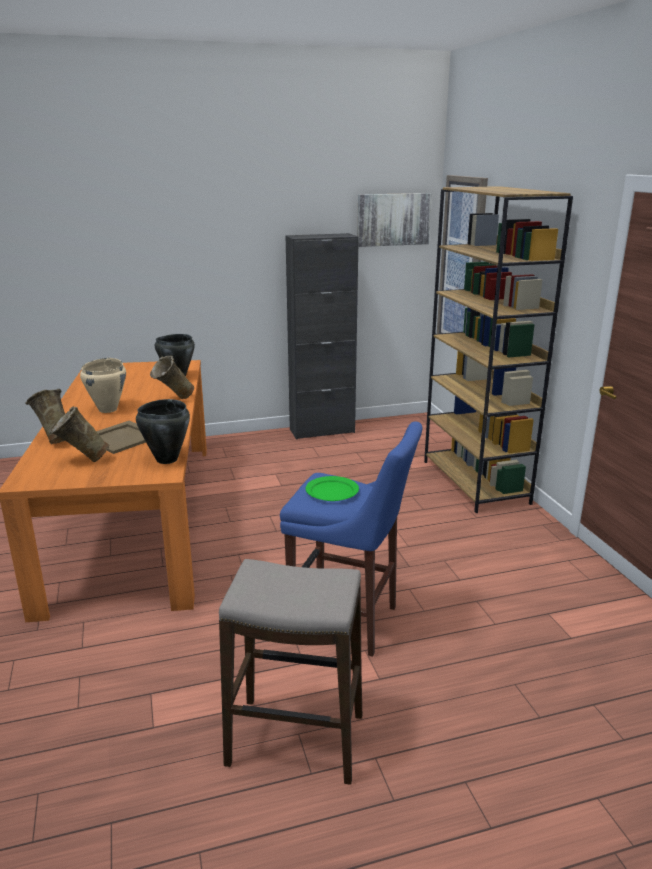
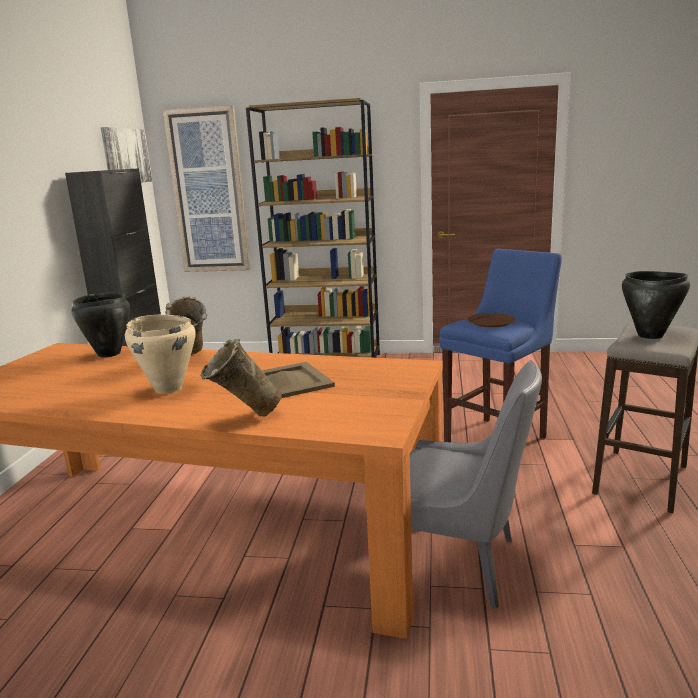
camera: 65 degrees left, 5 degrees down
(81, 461) = (343, 401): beige vase -> none
(112, 632) = (461, 564): none -> grey chair
(166, 459) = (378, 364): black cooking pot -> black cooking pot (650, 335)
(332, 491) = (490, 322): green plate -> brown plate

